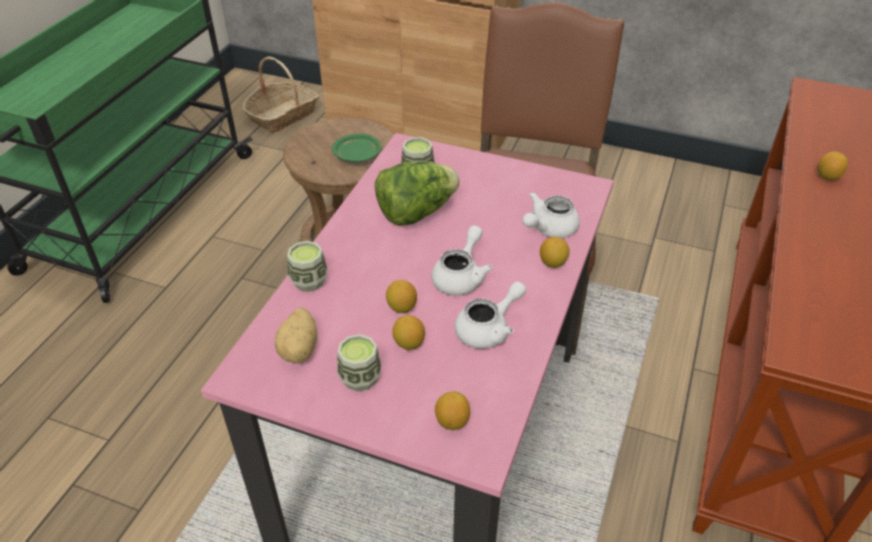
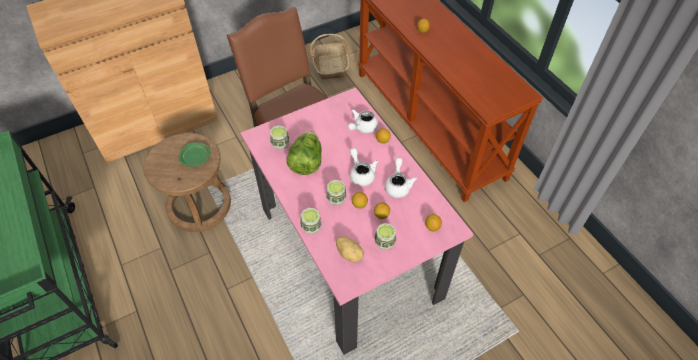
camera: 50 degrees left, 10 degrees up
(283, 115) = (57, 169): basket -> basket (331, 66)
(385, 277) = (336, 199): none -> cup
(548, 229) = (362, 127): white teapot -> white teapot turned 45 degrees clockwise

